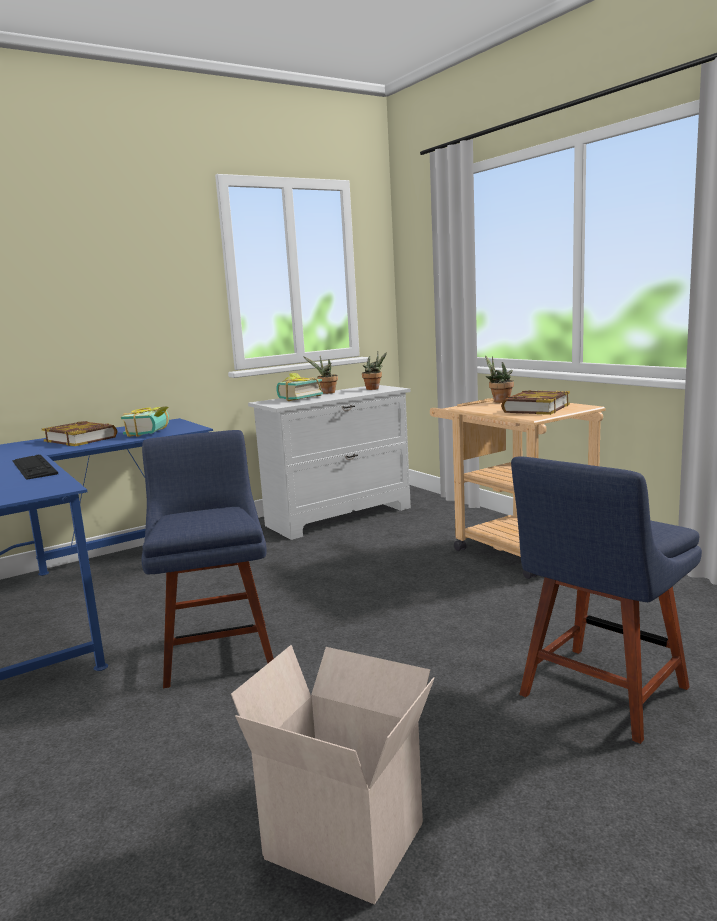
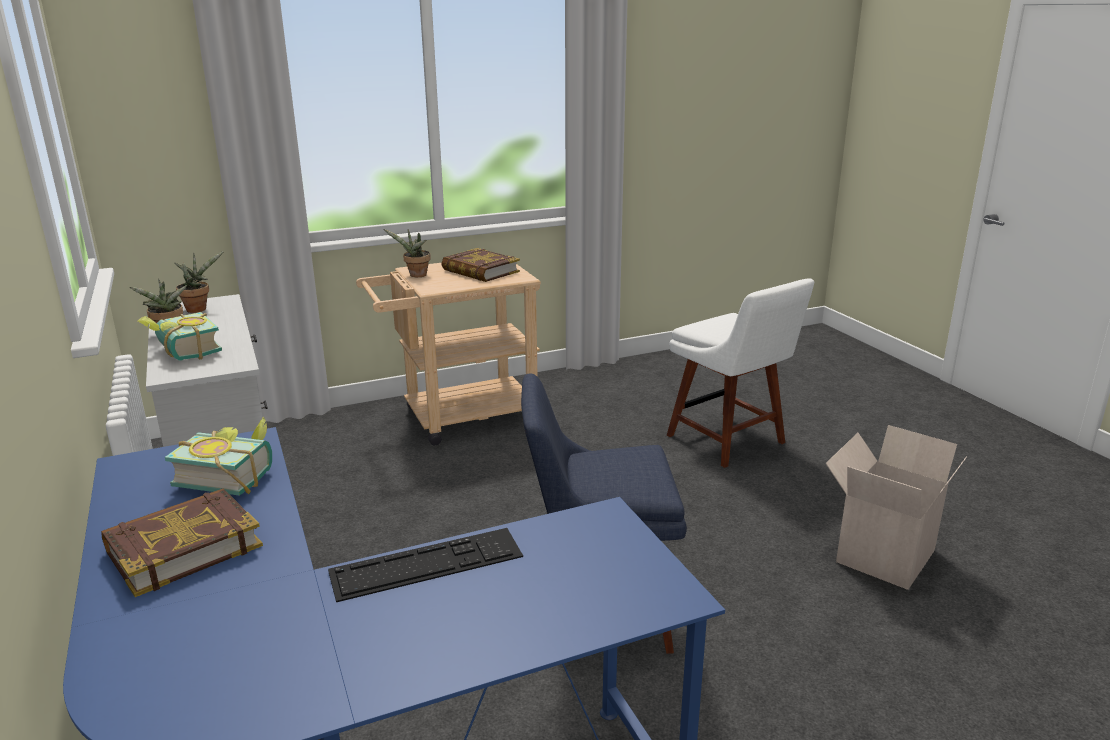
camera: 80 degrees left, 10 degrees up
(599, 695) = (729, 441): blue chair -> white chair

